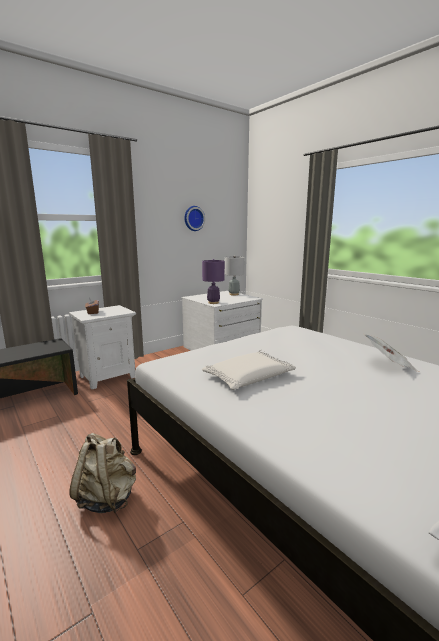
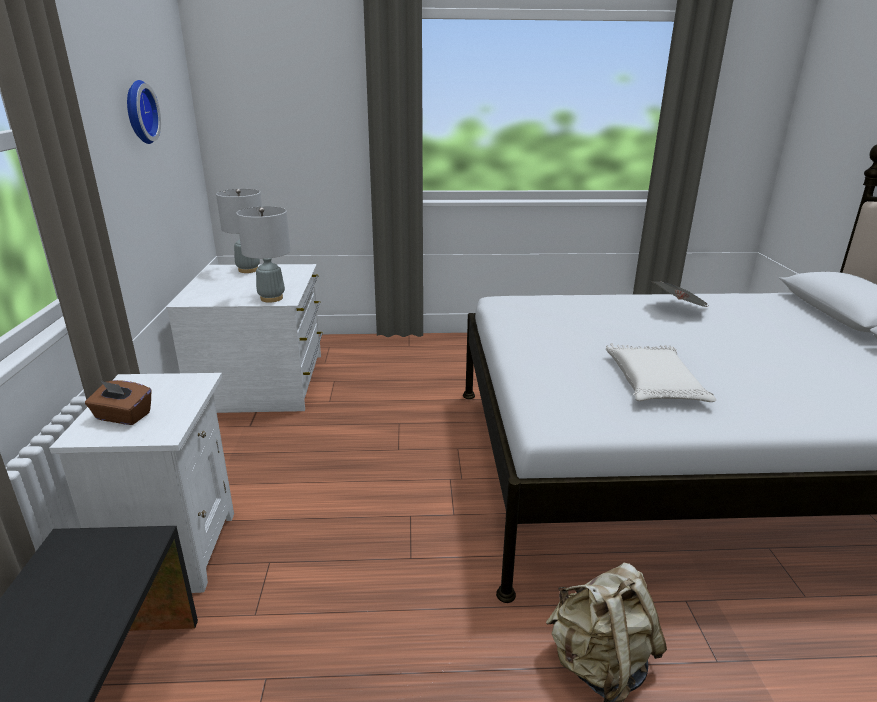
camera: 55 degrees left, 10 degrees up
(213, 303) = (271, 298): purple table lamp -> grey table lamp

